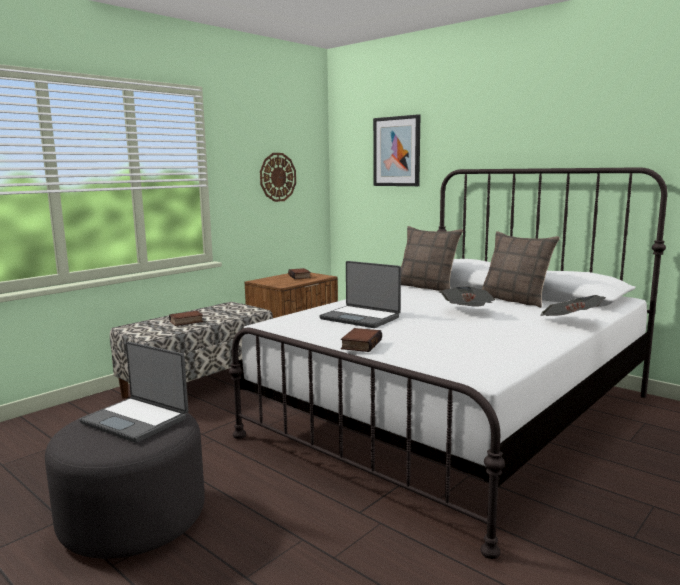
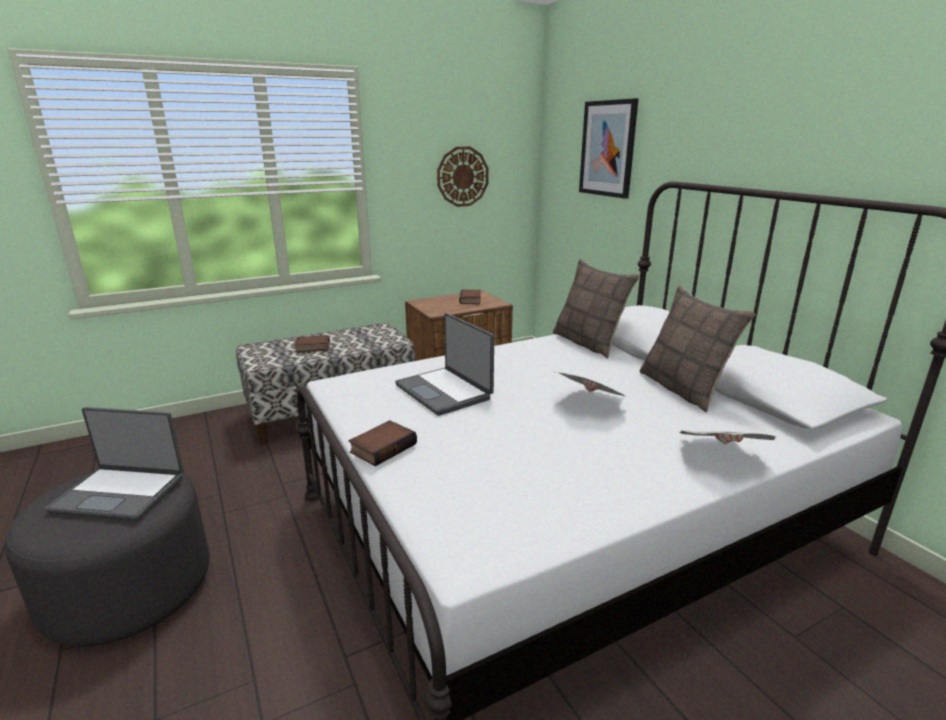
camera: 20 degrees right, 10 degrees up
(136, 420) = (121, 493): laptop -> laptop turned 45 degrees counterclockwise

